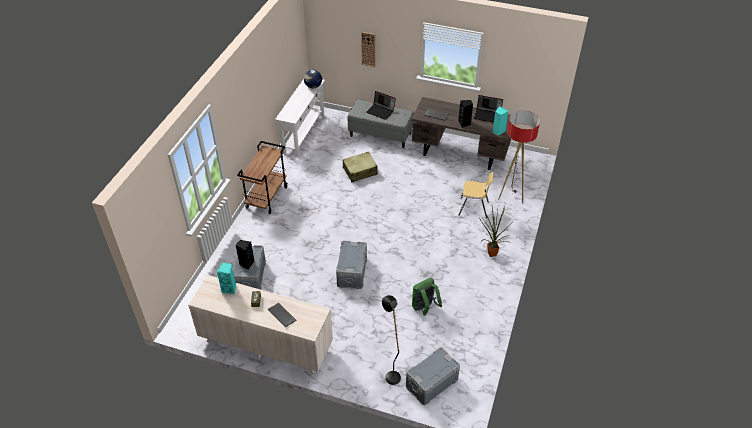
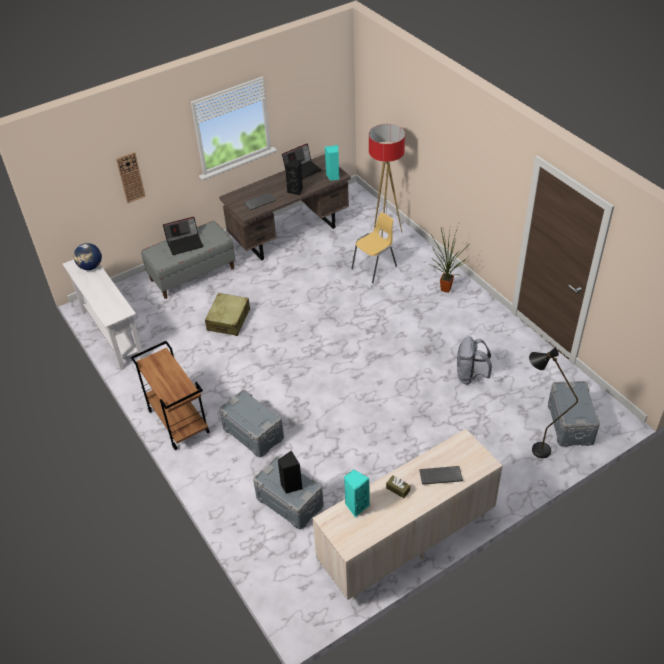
camera: 50 degrees left, 0 degrees up
(351, 272) = (370, 407): grey storage box -> grey storage box (253, 433)
(424, 308) = (470, 376): green backpack -> grey backpack

